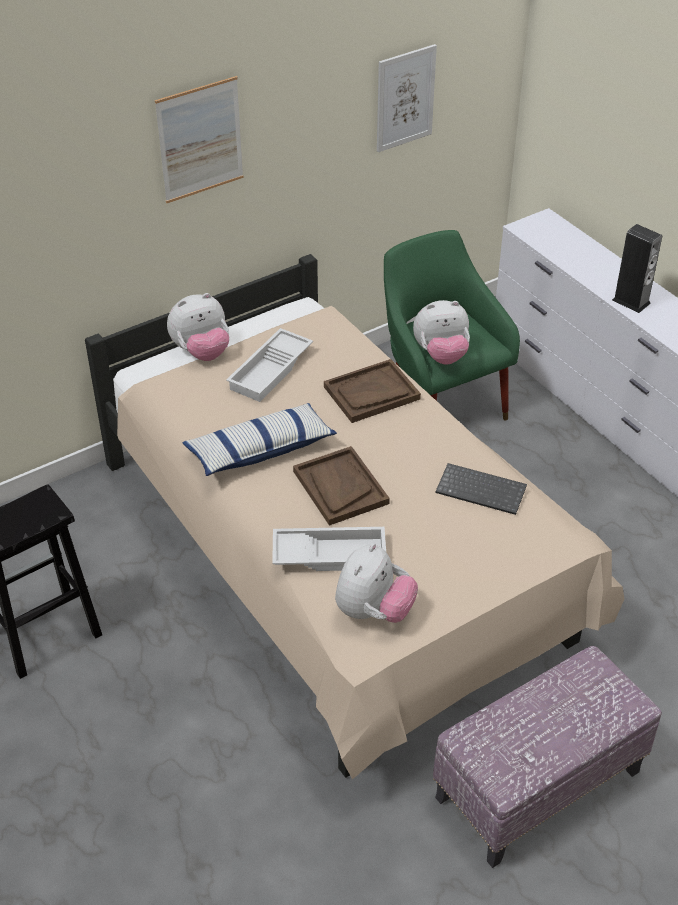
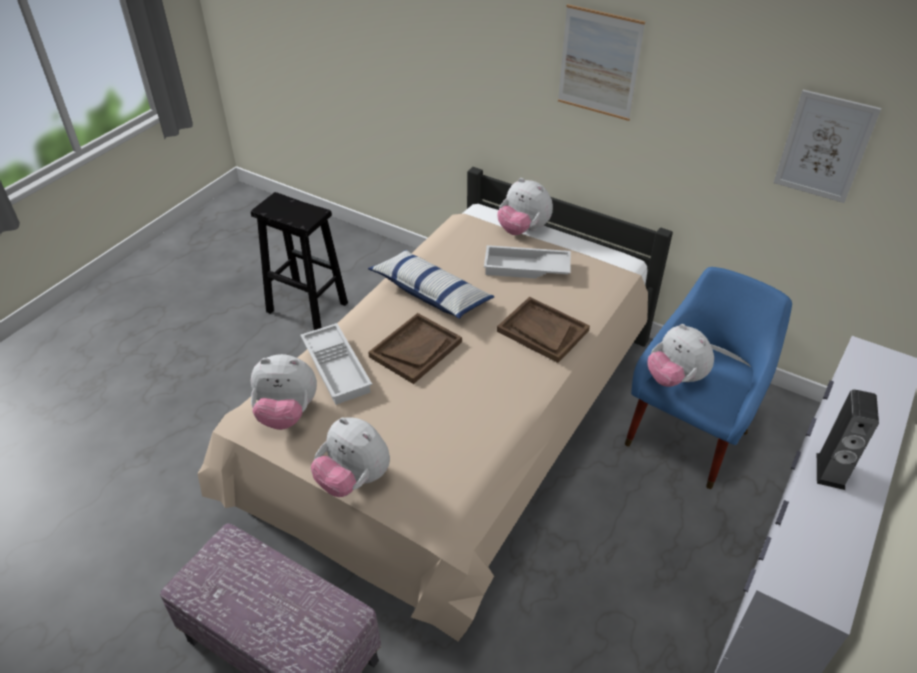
camera: 65 degrees right, 0 degrees up
(440, 402) = (690, 432): green armchair -> blue armchair
(482, 490) = (467, 439): keyboard -> none
(490, 582) = (353, 479): none -> plush toy

